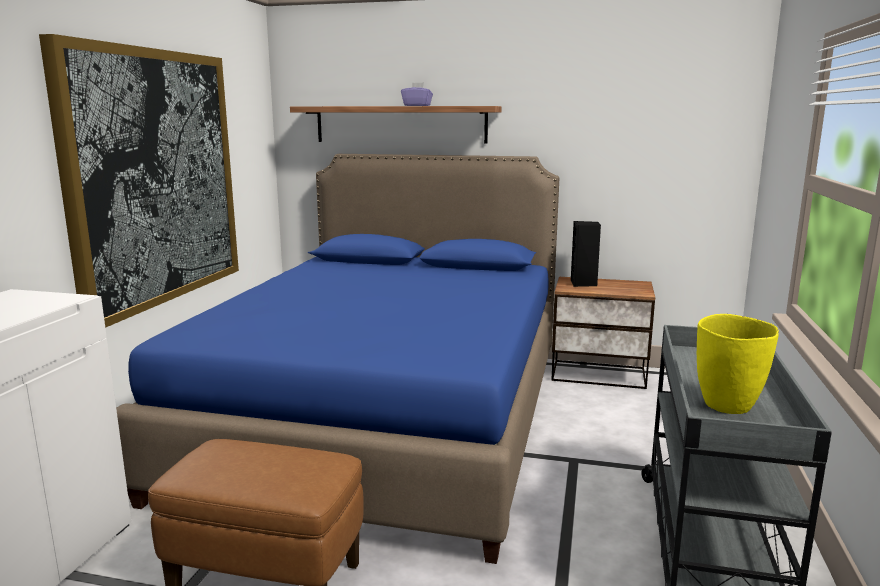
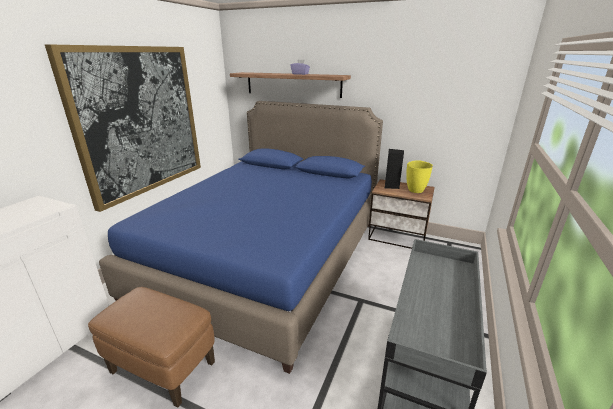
camera: 10 degrees right, 10 degrees up
(728, 406) = (431, 318): yellow vase -> yellow vase (416, 190)

